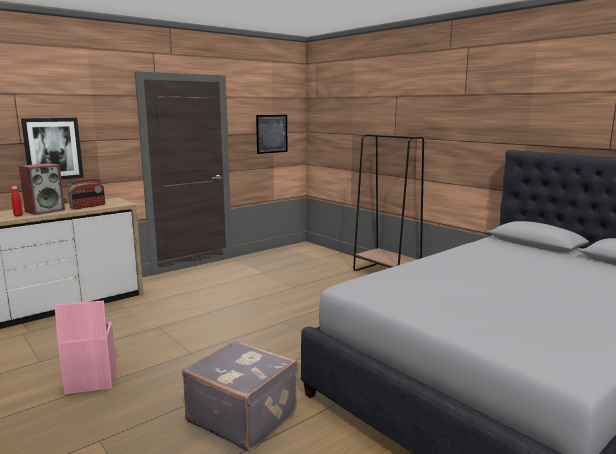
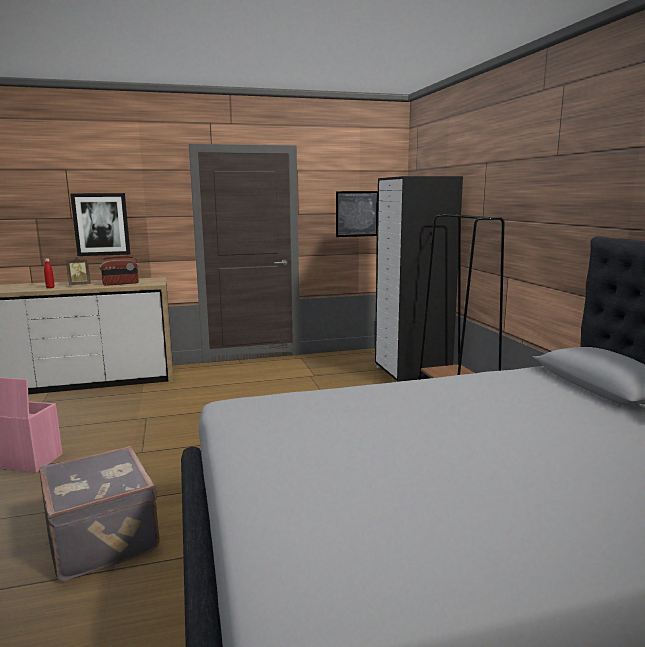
camera: 25 degrees right, 0 degrees up
(45, 211) = (79, 285): speaker -> picture frame
(337, 261) = (412, 374): none -> wardrobe

